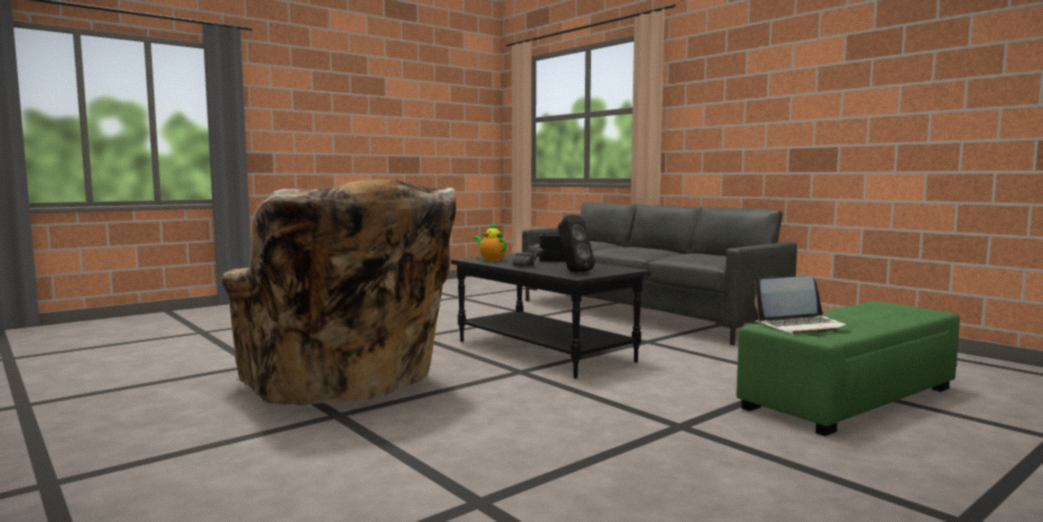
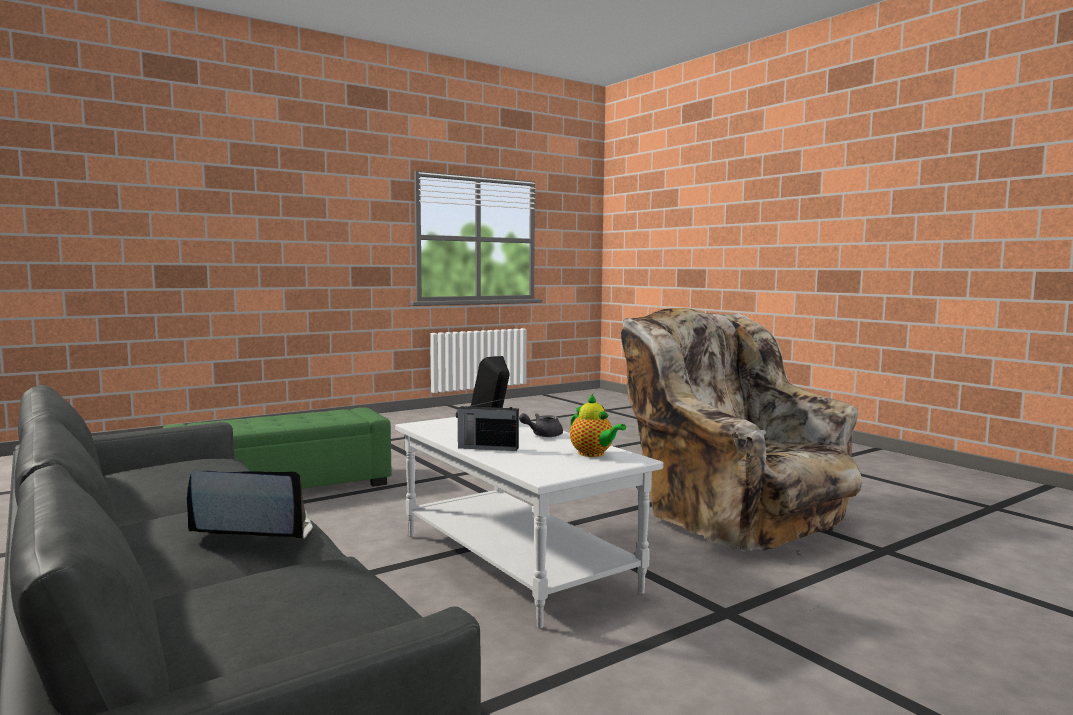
camera: 175 degrees left, 0 degrees up
(545, 351) = (513, 562): black coffee table -> white coffee table
(801, 326) = (348, 415): laptop -> laptop (254, 531)

